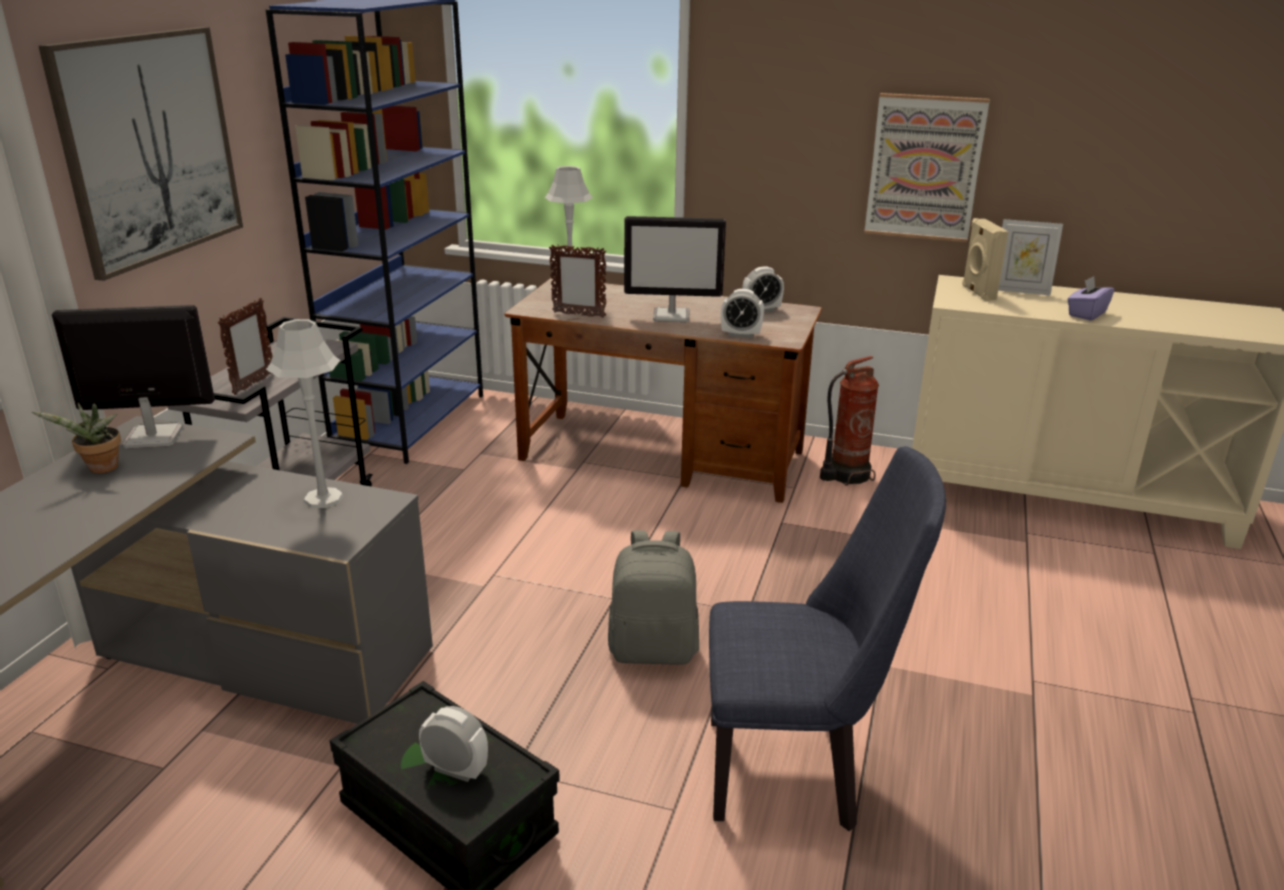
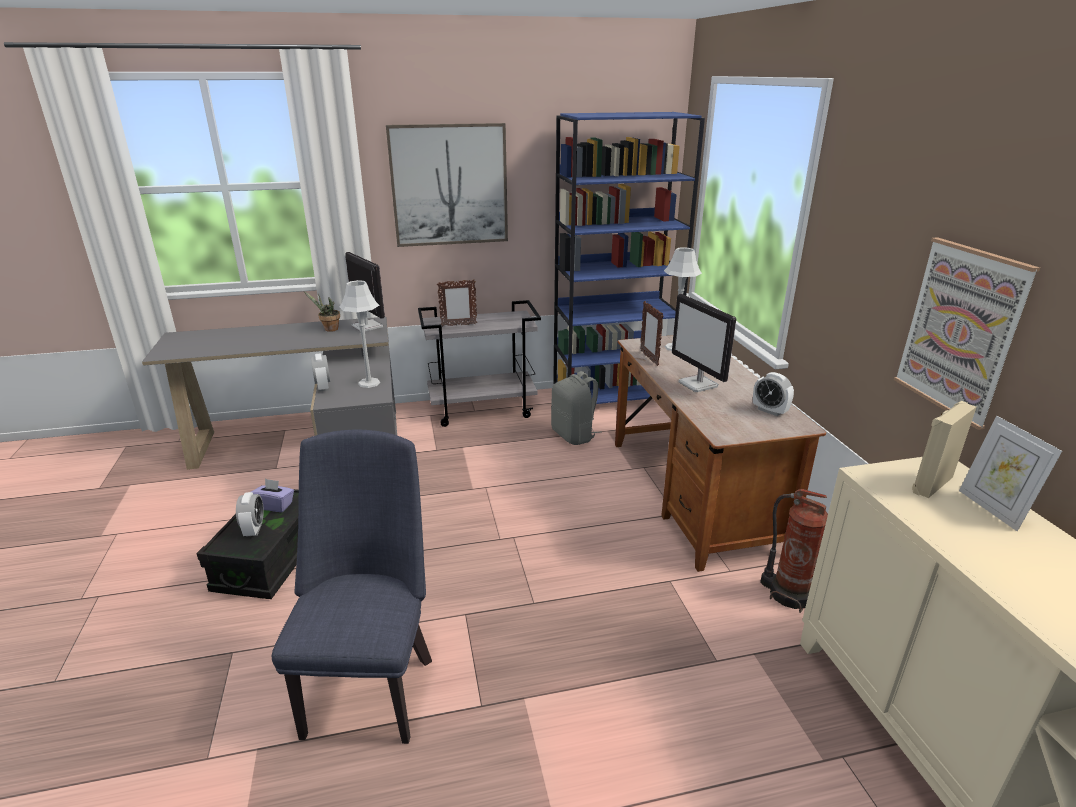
camera: 60 degrees right, 0 degrees up
(653, 649) = (458, 575): grey backpack -> grey backpack (574, 435)
(741, 335) = (704, 416): alarm clock -> alarm clock (323, 387)
(795, 771) = (371, 685): blue chair -> blue chair turned 150 degrees counterclockwise
(1086, 314) = (997, 567): purple tissue box -> purple tissue box (274, 505)

